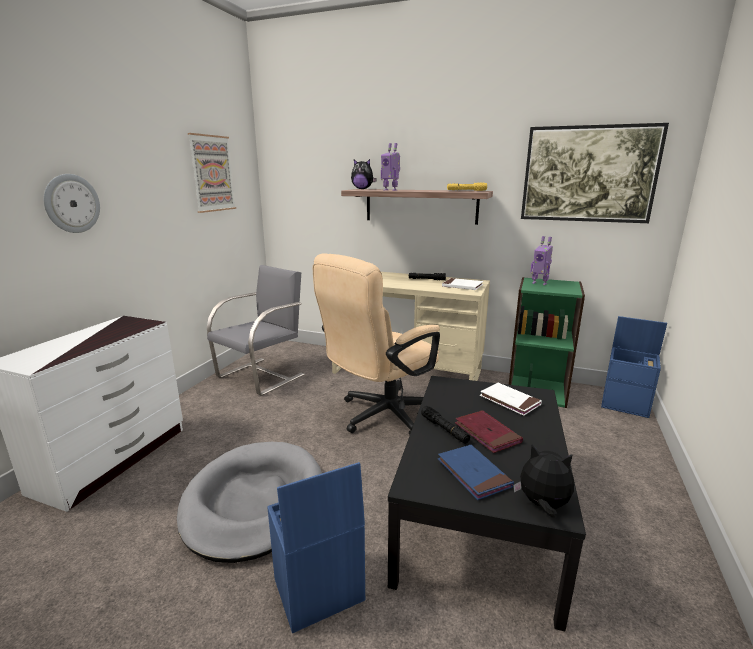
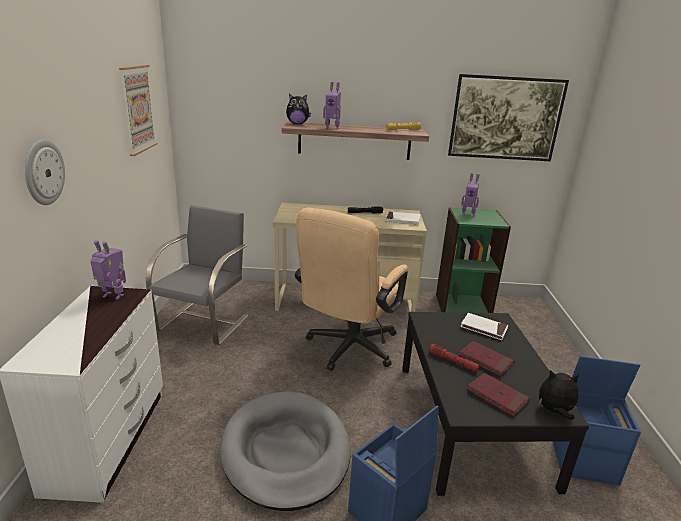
camera: 20 degrees left, 5 degrees up
(129, 324) = (112, 296): none -> toy robot
(444, 429) = (453, 362): black flashlight -> red flashlight
(473, 474) = (497, 396): blue book -> red book
(626, 404) = (532, 310): blue storage box -> blue storage box (585, 461)

